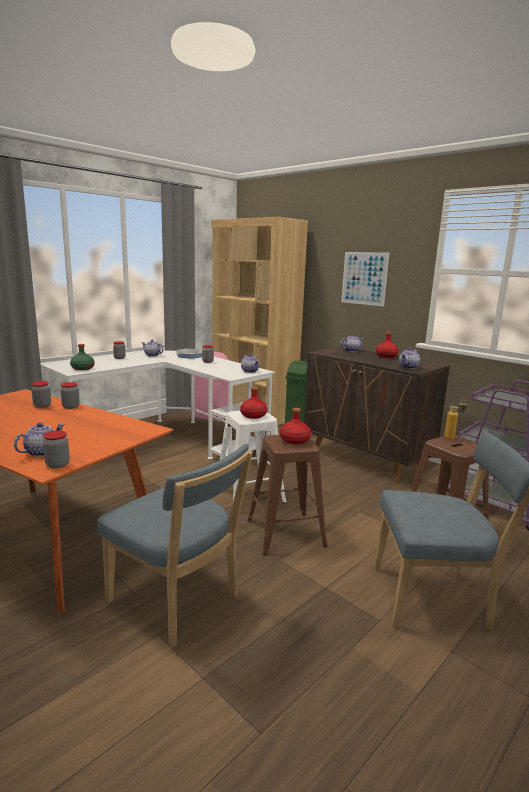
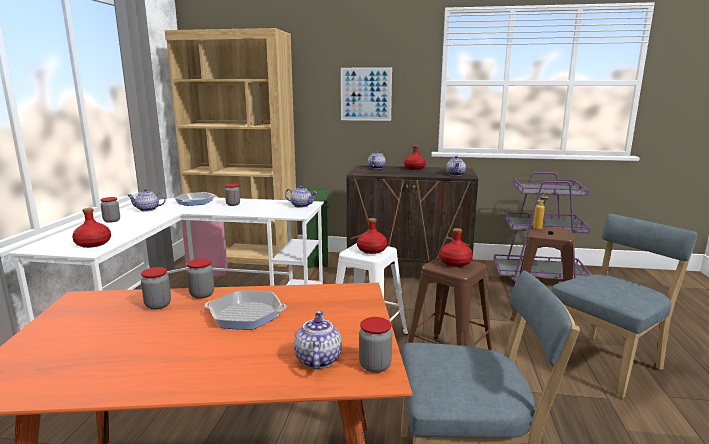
camera: 35 degrees left, 0 degrees up
(64, 422) = (246, 315): none -> frying pan
(82, 368) = (92, 244): green bottle -> red bottle

